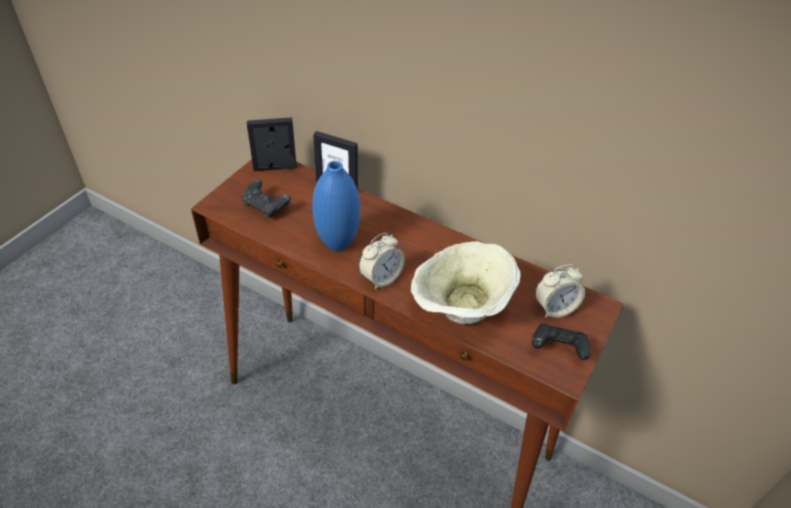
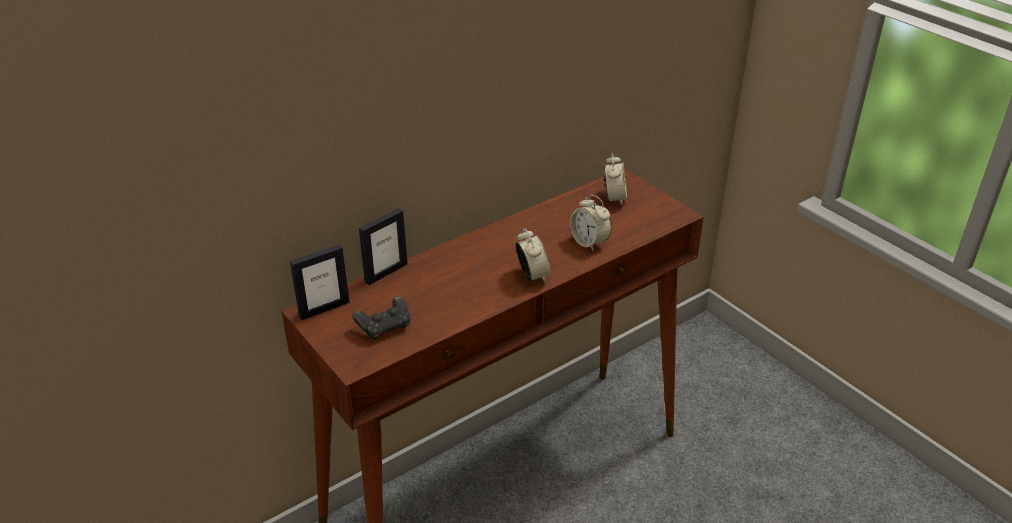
camera: 65 degrees left, 10 degrees down
(275, 168) = (324, 309): picture frame -> picture frame turned 135 degrees counterclockwise
(337, 243) = (471, 291): blue vase -> none
(460, 306) = (589, 242): beige bowl -> alarm clock
(558, 348) = (654, 209): black game controller -> none

